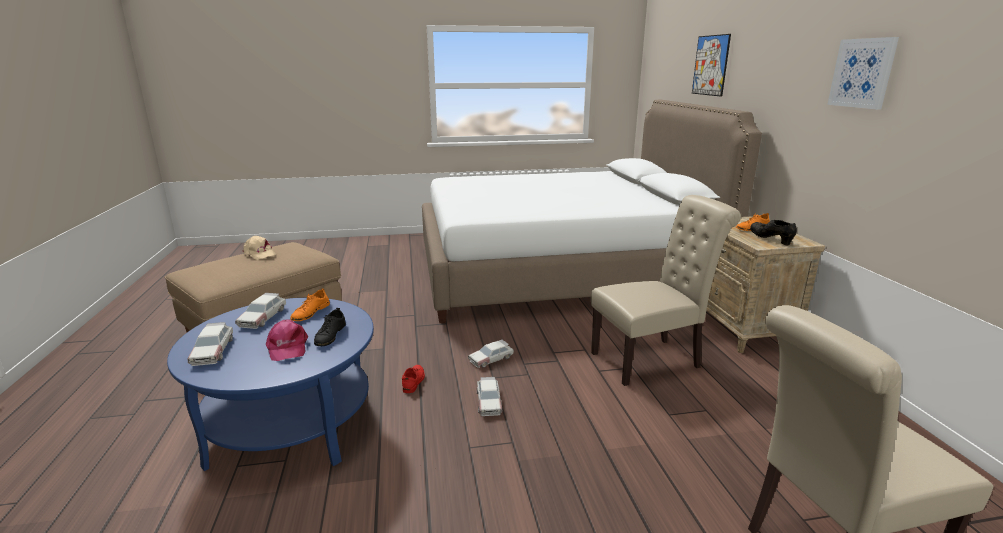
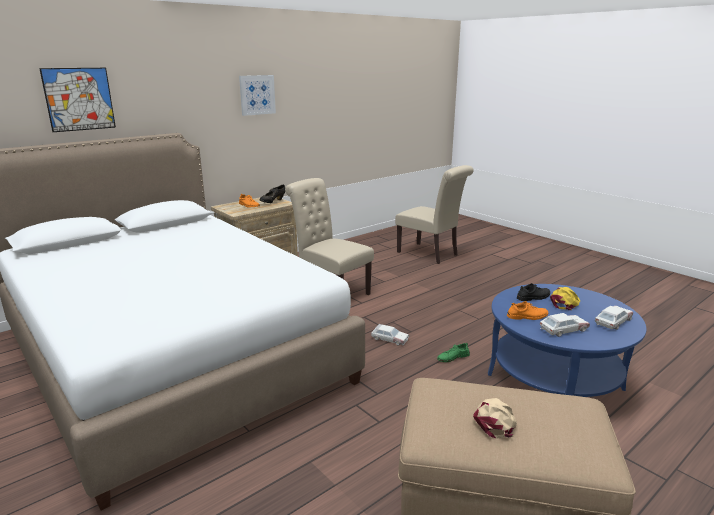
camera: 120 degrees left, 0 degrees up
(287, 347) = (565, 302): pink cap -> yellow cap
(413, 381) = (453, 357): red shoe -> green shoe
(488, 401) = (436, 325): toy car -> none

